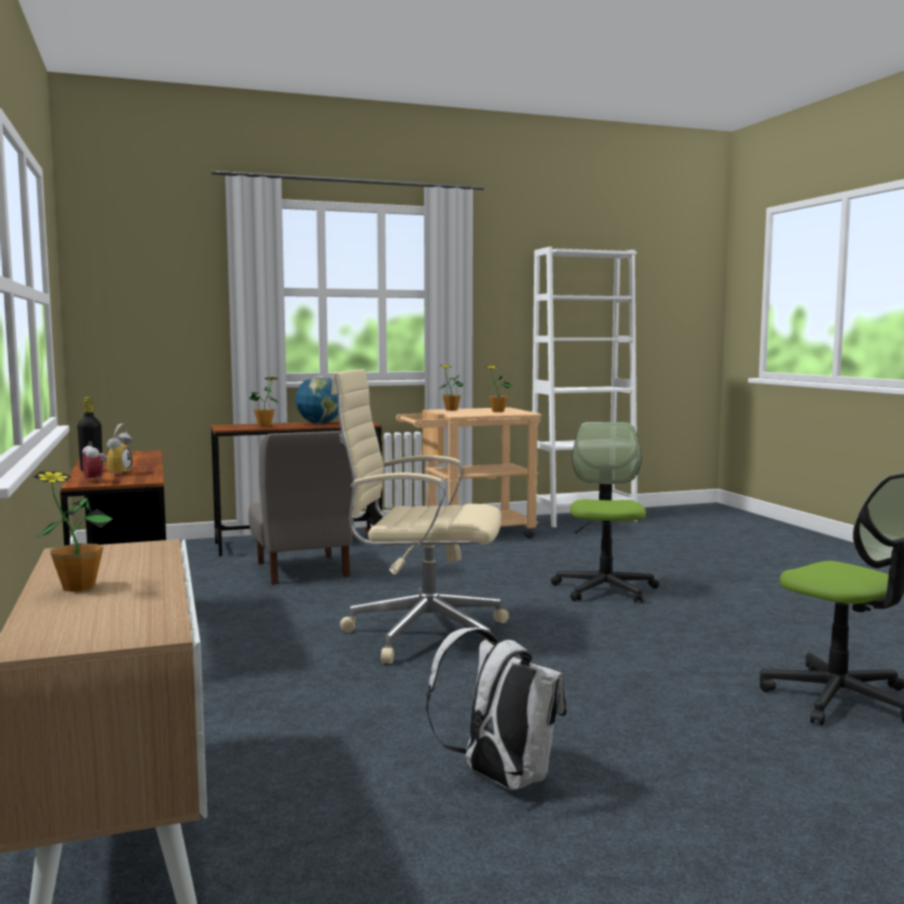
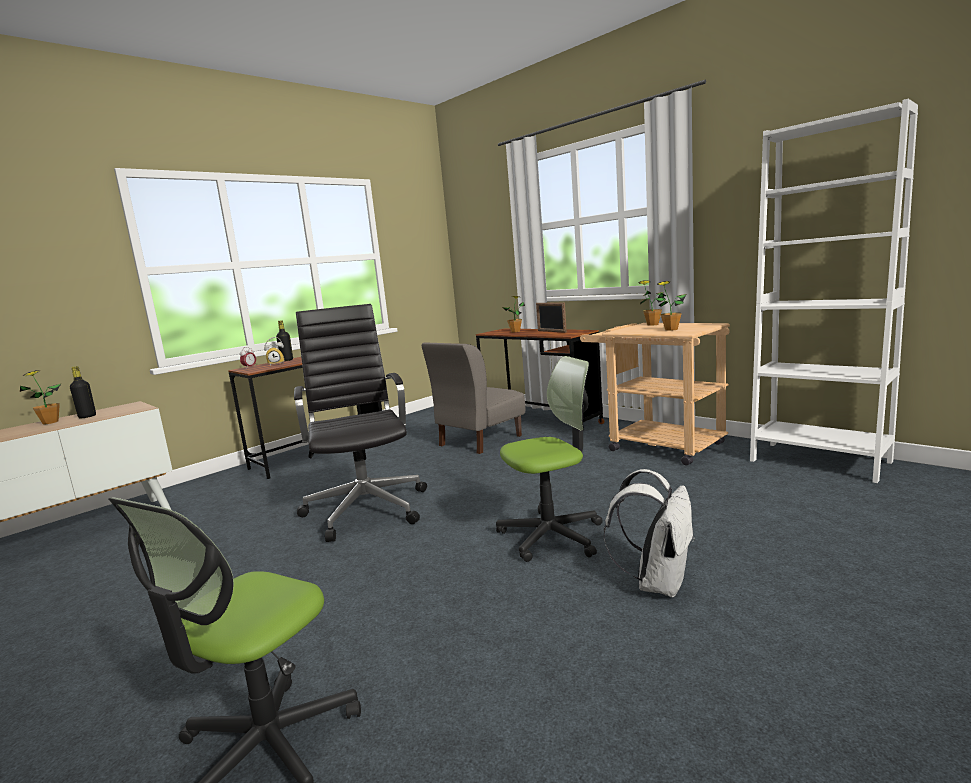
camera: 65 degrees right, 5 degrees up
(109, 569) = (87, 416): none -> black bottle
(319, 423) = (551, 331): globe -> picture frame
(422, 634) = (366, 508): beige office chair -> black office chair
(499, 778) = (105, 602): white backpack -> white backpack (657, 583)

